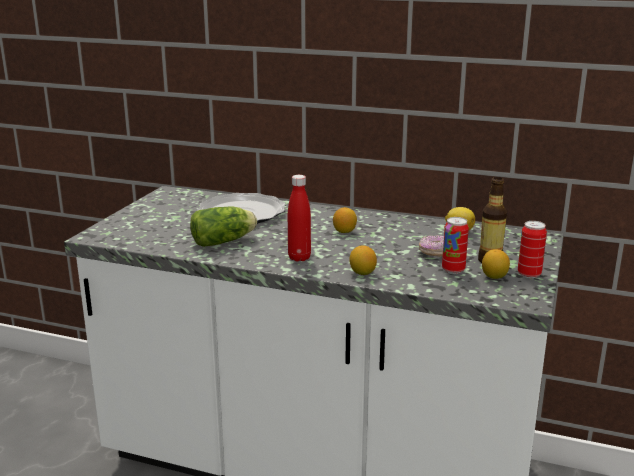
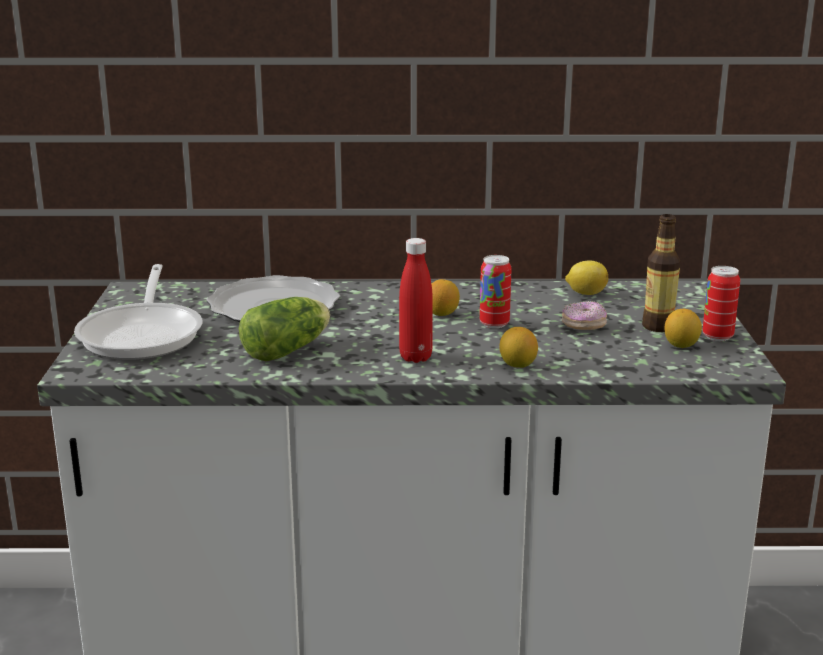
camera: 20 degrees left, 0 degrees up
(149, 220) = (144, 334): none -> frying pan
(453, 270) = (625, 344): can -> can (494, 324)

